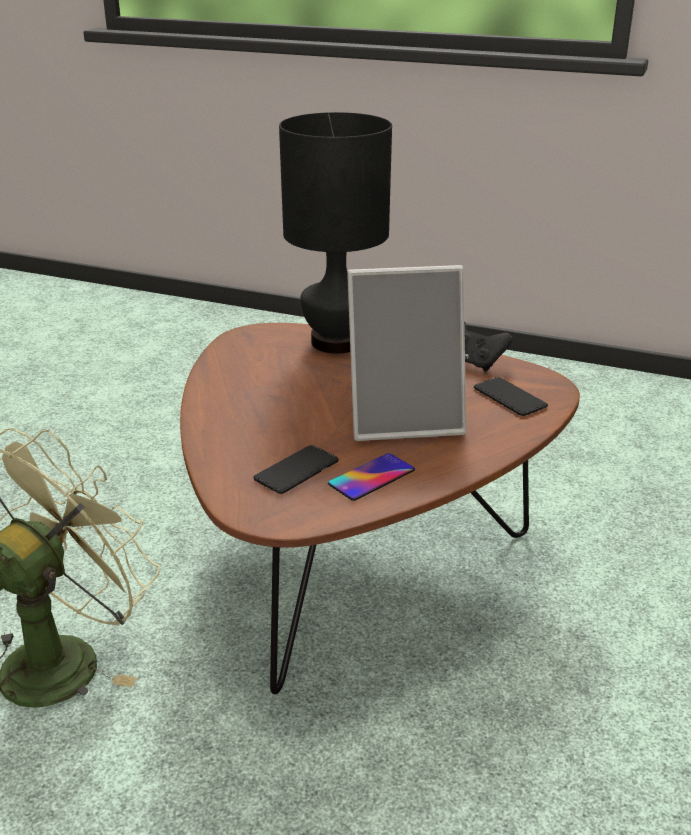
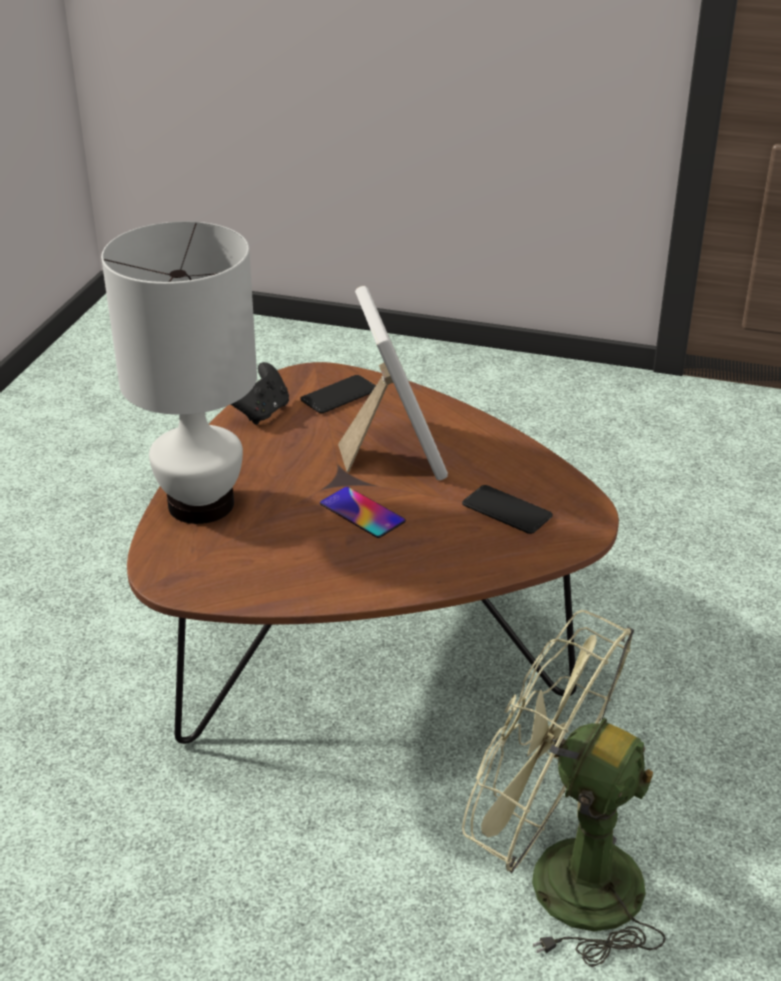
camera: 95 degrees left, 5 degrees up
(335, 342) = (200, 505): black table lamp -> white table lamp
(371, 477) = (507, 468): phone -> phone (362, 513)

